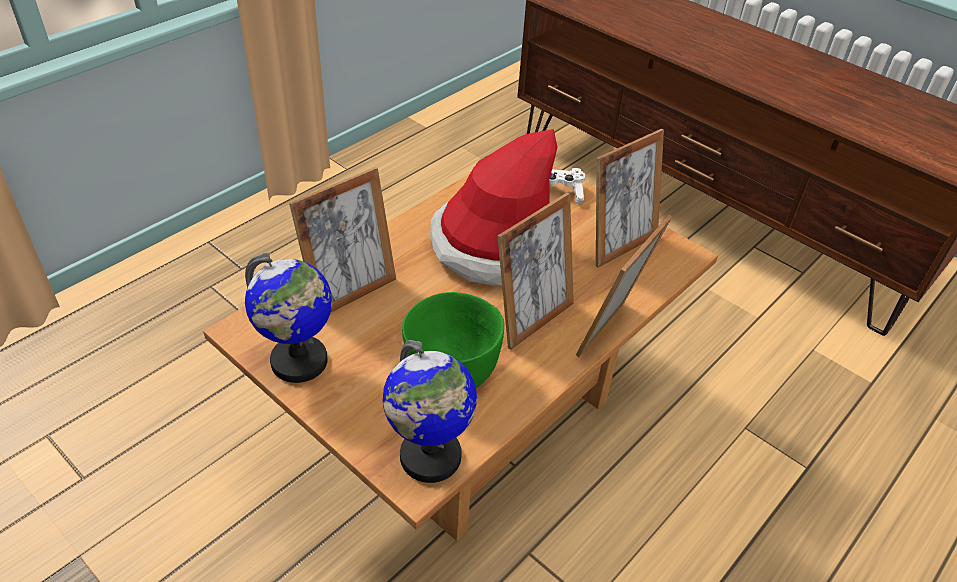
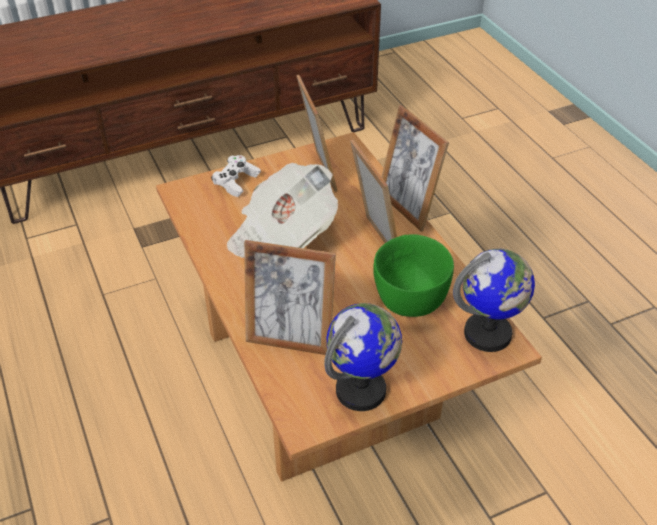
camera: 65 degrees left, 0 degrees up
(350, 291) = (290, 339): picture frame -> picture frame turned 120 degrees clockwise
(494, 246) = (281, 237): hat -> newspaper

